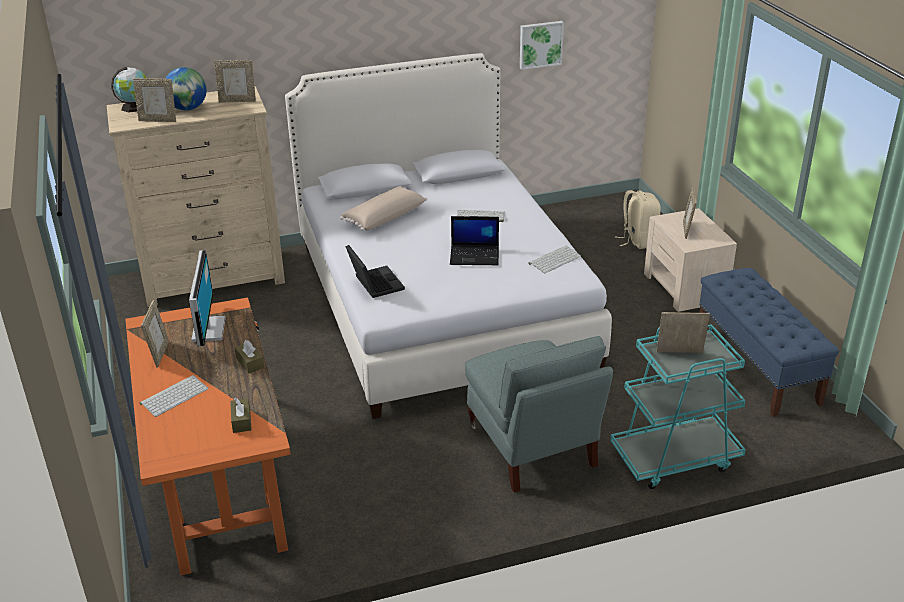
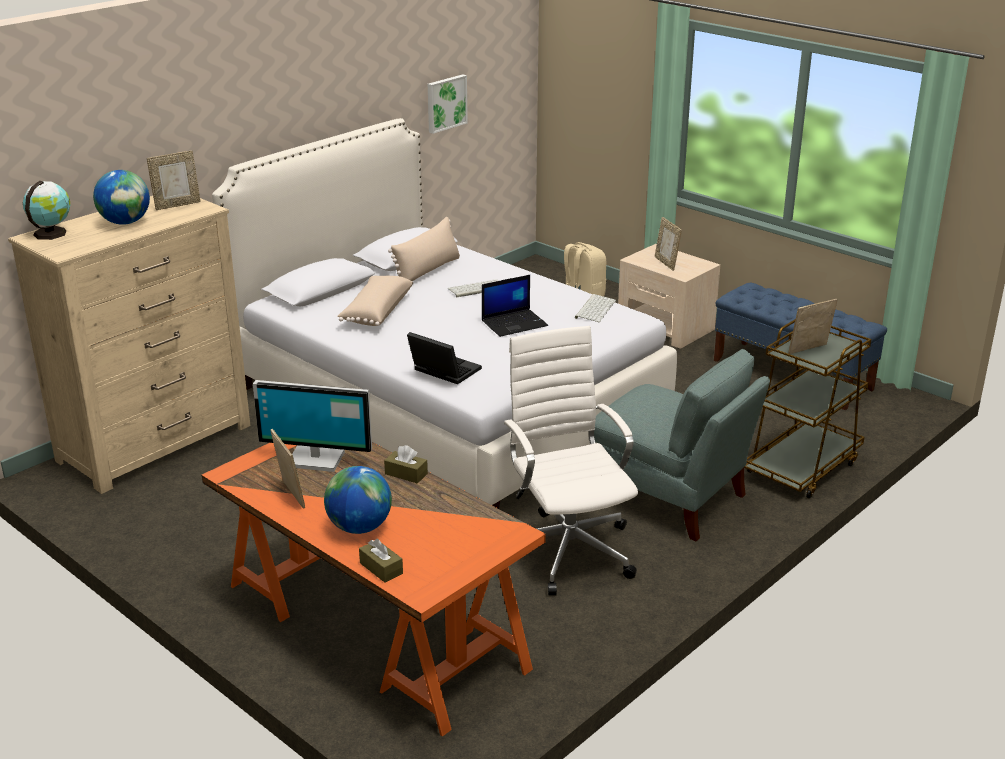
camera: 30 degrees left, 5 degrees down
(158, 120) = (104, 240): picture frame -> none
(174, 395) = (359, 527): keyboard -> globe
(206, 330) = (316, 458): monitor -> monitor turned 135 degrees clockwise
(241, 421) = (465, 527): brown tissue box -> brown tissue box (381, 568)
(408, 461) = (567, 549): none -> white office chair
(460, 190) = (427, 271): none -> beige pillow
(674, 458) = (802, 467): turquoise cart -> brown cart

